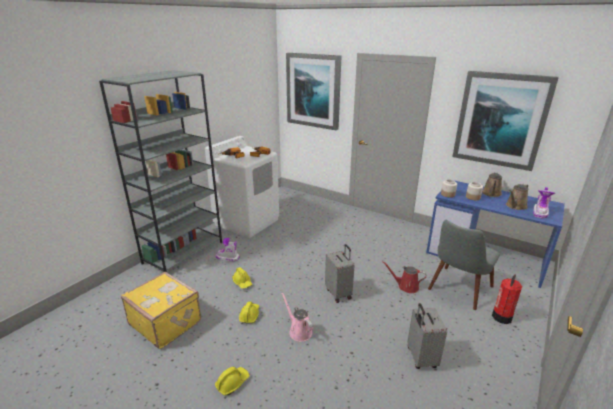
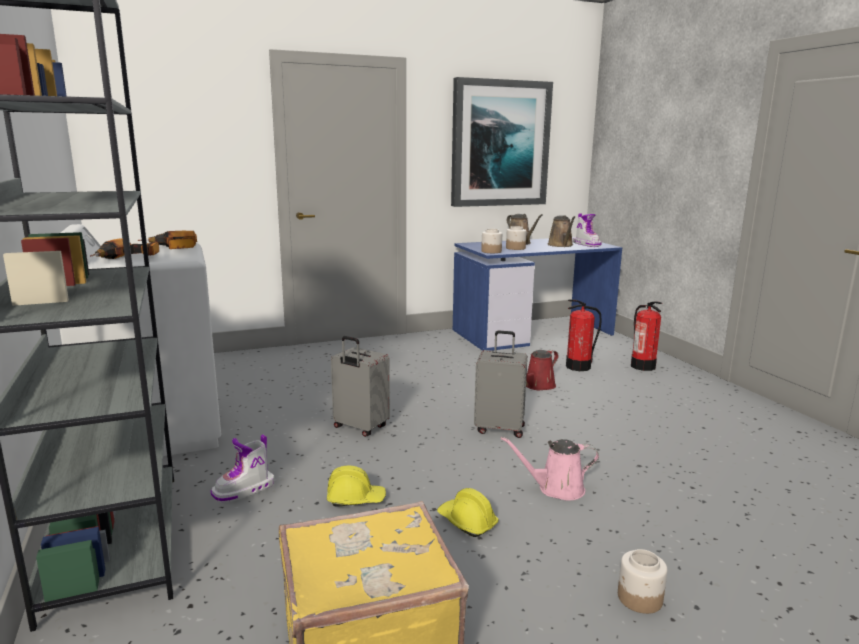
camera: 55 degrees left, 10 degrees down
(232, 383) = (639, 598): yellow hard hat -> jar
(313, 91) = (176, 128): picture -> none
(420, 358) = (679, 428): grey suitcase -> grey suitcase (360, 428)
(457, 291) = (578, 367): grey chair -> fire extinguisher

